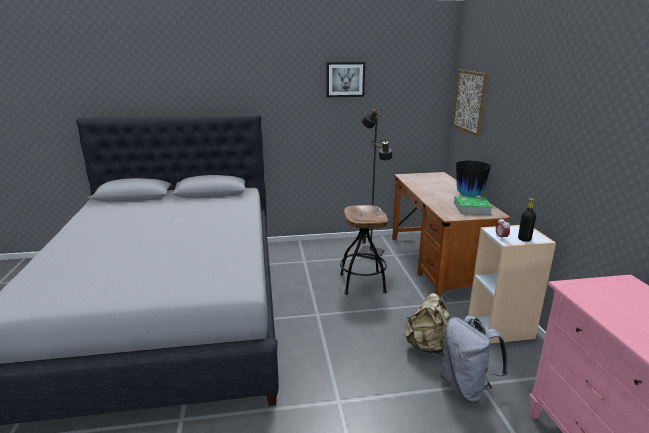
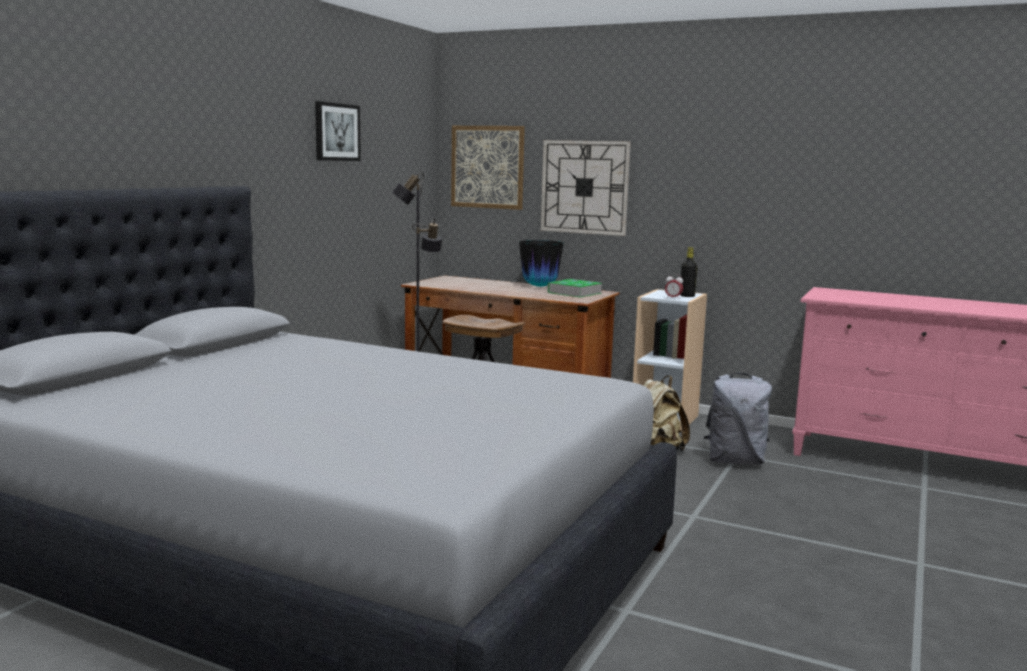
camera: 55 degrees left, 10 degrees down
(508, 127) = (585, 187): none -> wall clock

